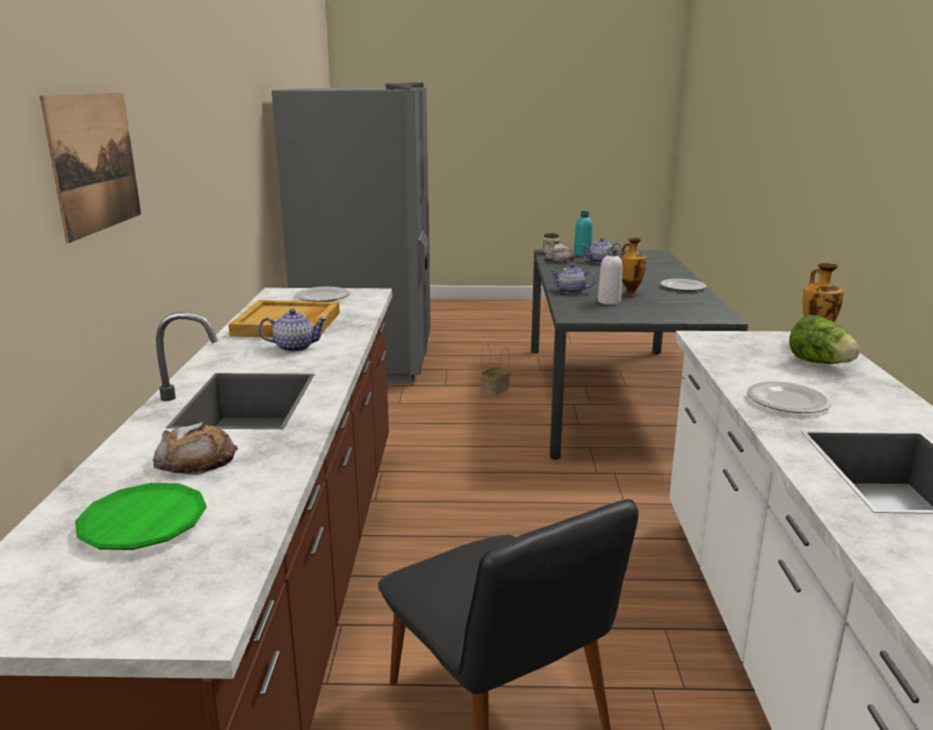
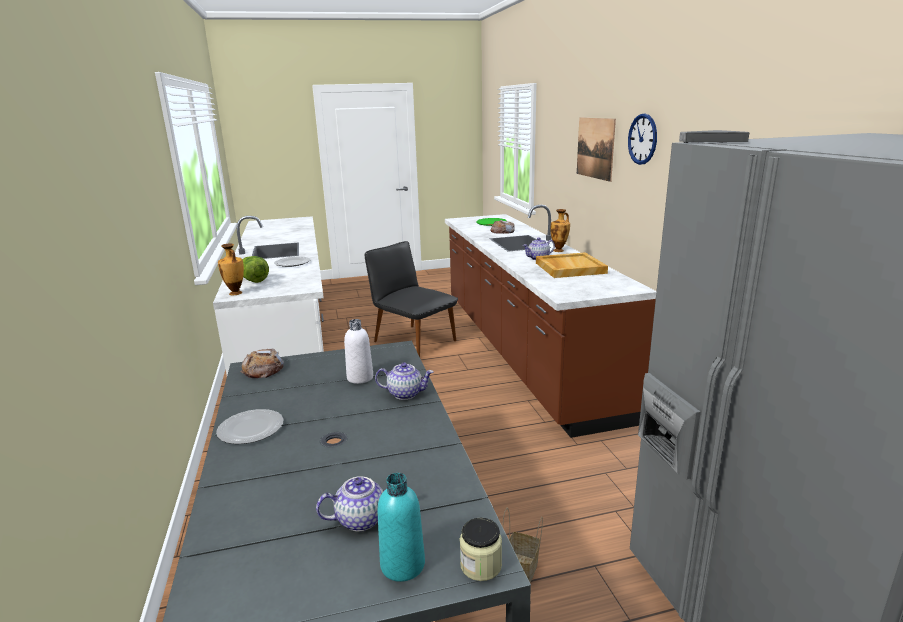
camera: 165 degrees right, 0 degrees up
(163, 122) = (642, 139): none -> wall clock
(323, 297) = (591, 288): plate -> none
(560, 259) = (447, 516): bread -> bread (263, 369)
(630, 293) = (331, 399): vase -> vase (559, 250)

